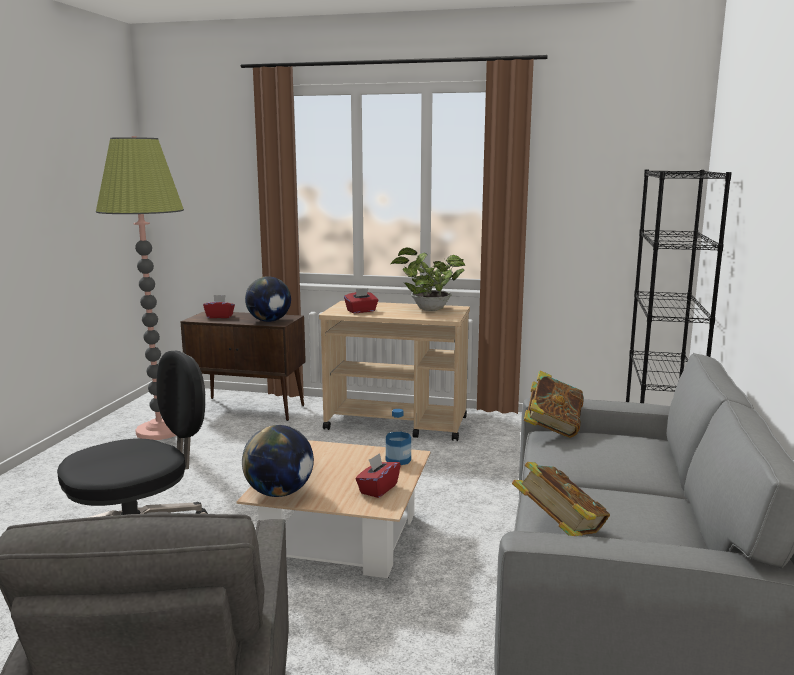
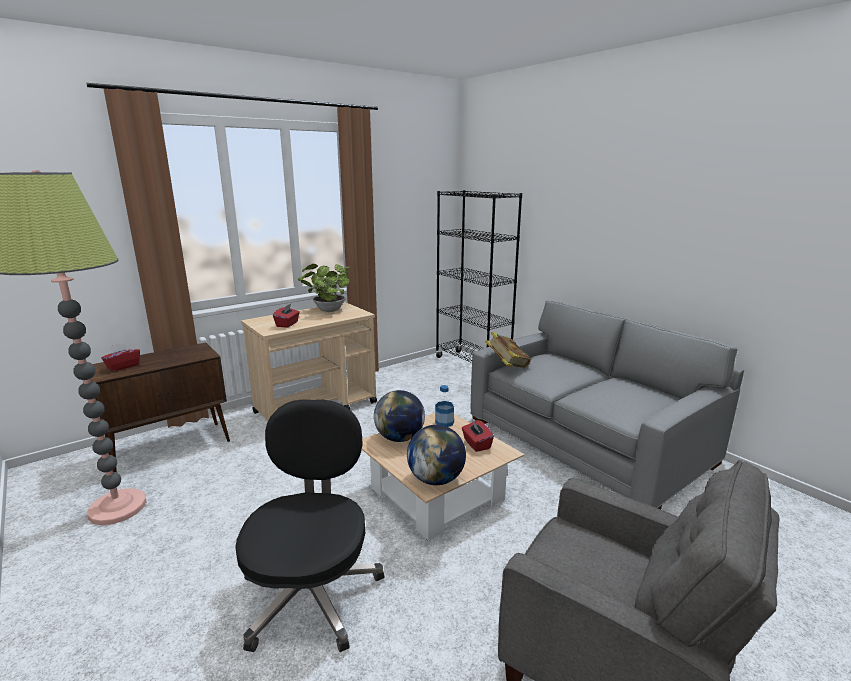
camera: 50 degrees left, 5 degrees up
(269, 321) = (189, 355): globe -> globe (399, 438)
(559, 531) = (631, 414): book -> none

